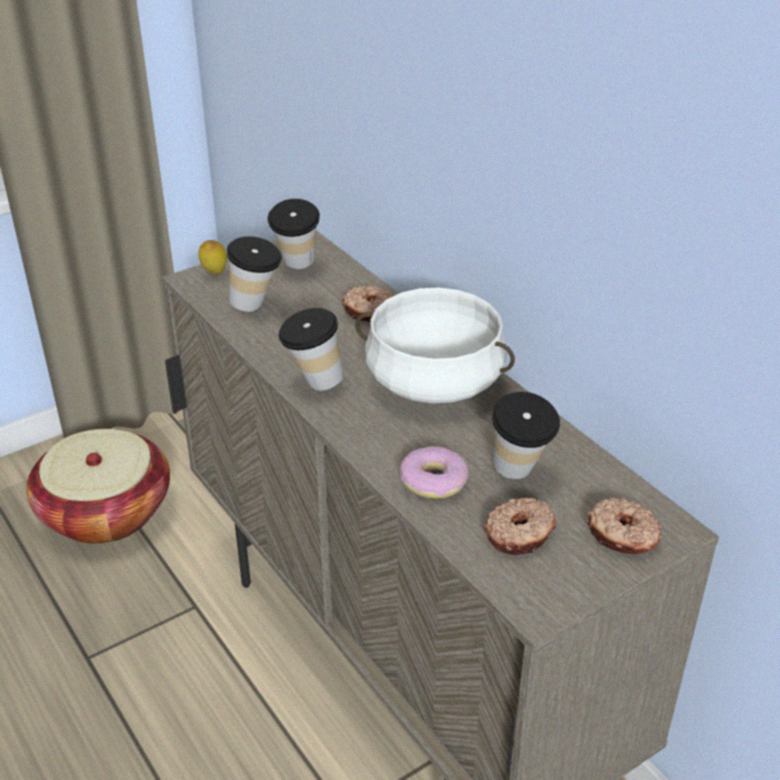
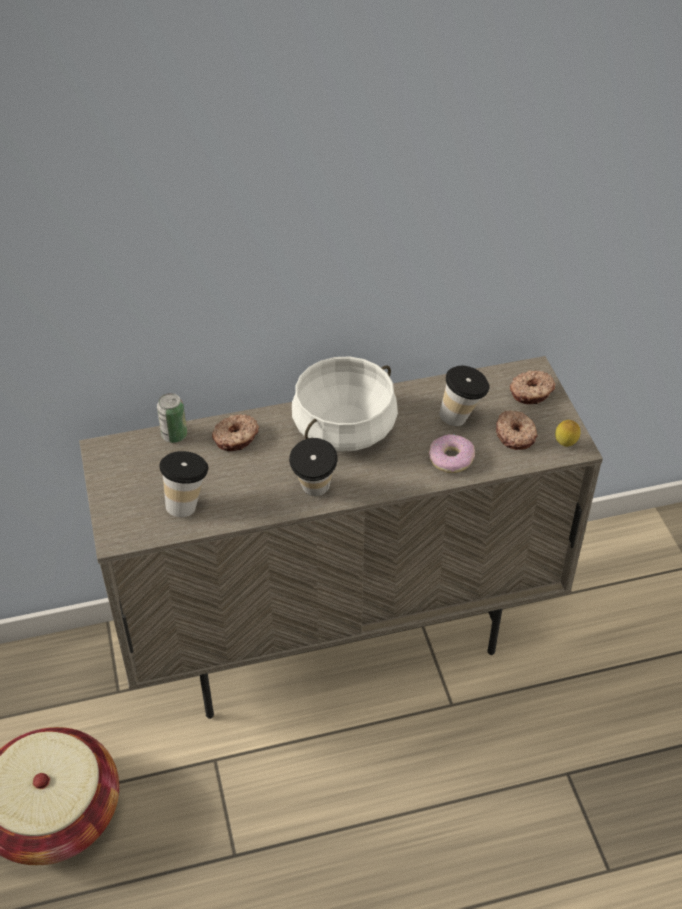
camera: 70 degrees left, 10 degrees up
(214, 273) = (116, 521): lemon -> lemon (565, 445)
(297, 267) = (140, 465): cup -> none
(351, 275) = (174, 435): none -> can

